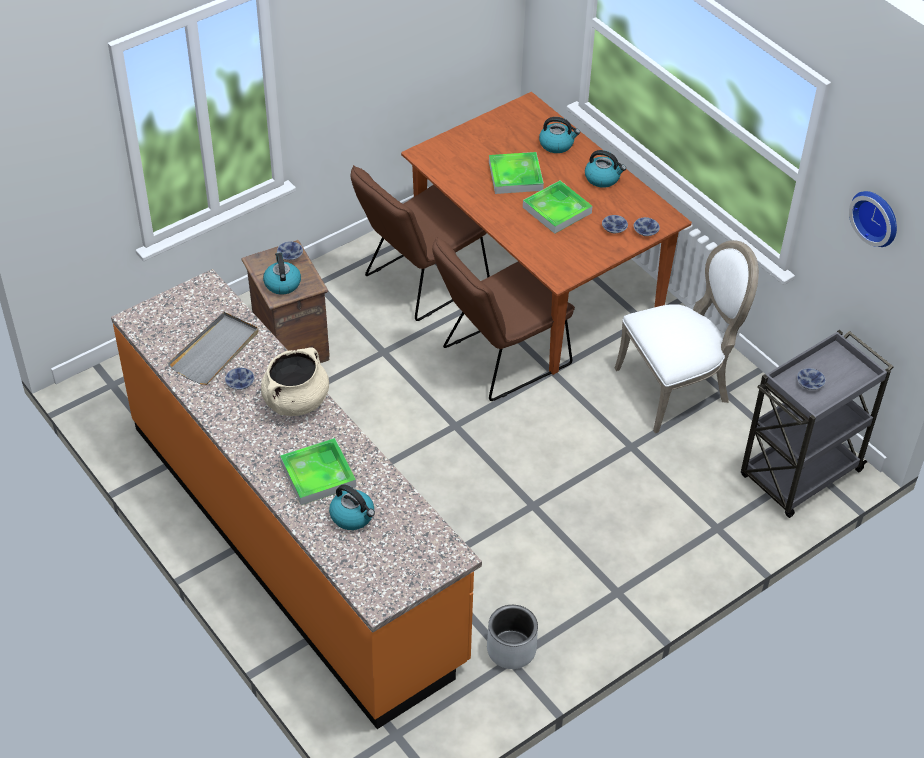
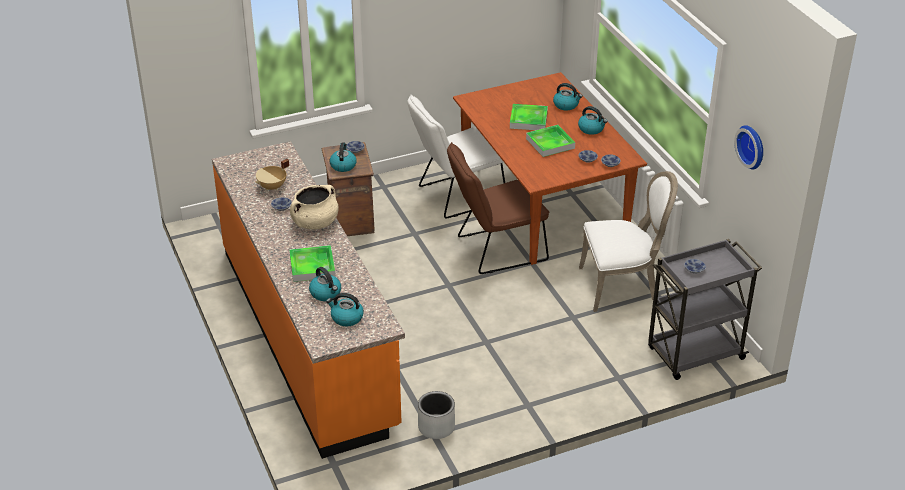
camera: 15 degrees right, 10 degrees down
(215, 351) = (272, 187): grey tray -> beige cooking pot
(395, 551) = (346, 318): none -> kettle
(419, 282) = (456, 195): brown chair -> white chair

